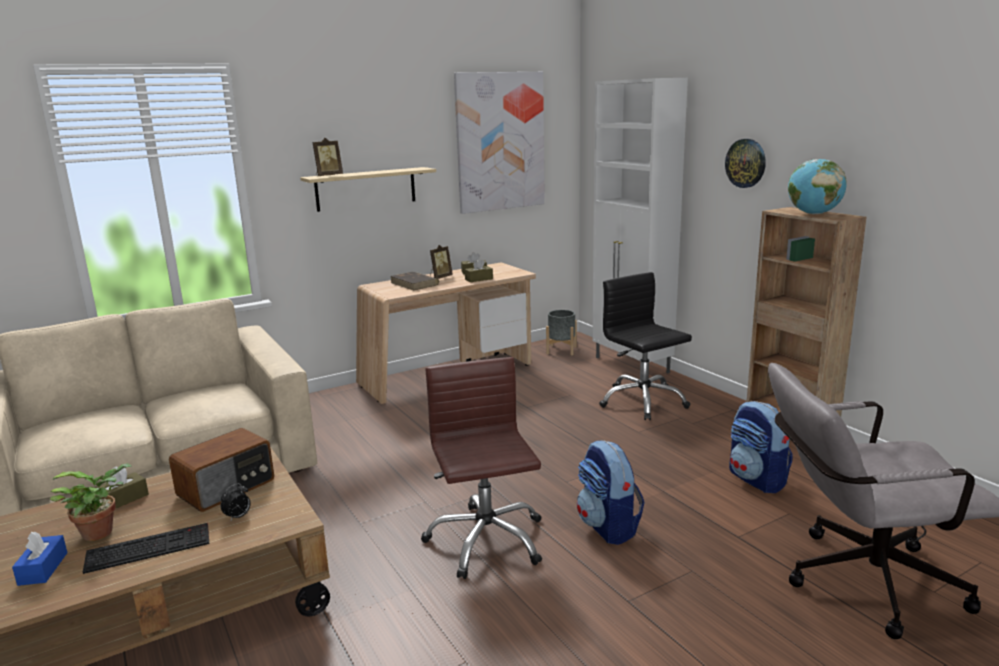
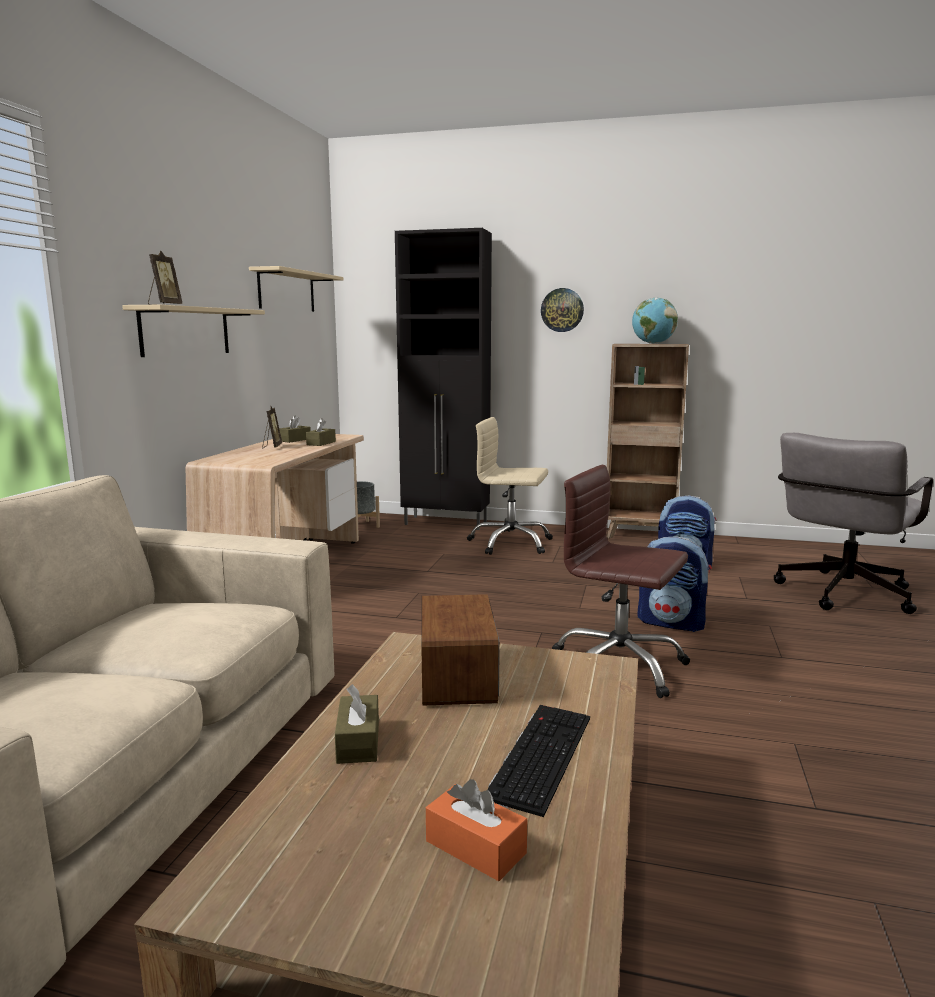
camera: 45 degrees left, 5 degrees down
(43, 568) = (475, 847): blue tissue box -> orange tissue box
(102, 532) = (433, 777): potted plant -> none
(238, 517) = (548, 689): alarm clock -> none
(414, 283) = (259, 453): brown book -> none
(500, 142) = (287, 291): picture -> beige shelf
(632, 365) = (446, 523): white cabinet -> black cabinet
(642, 401) = (510, 543): black office chair -> beige office chair

